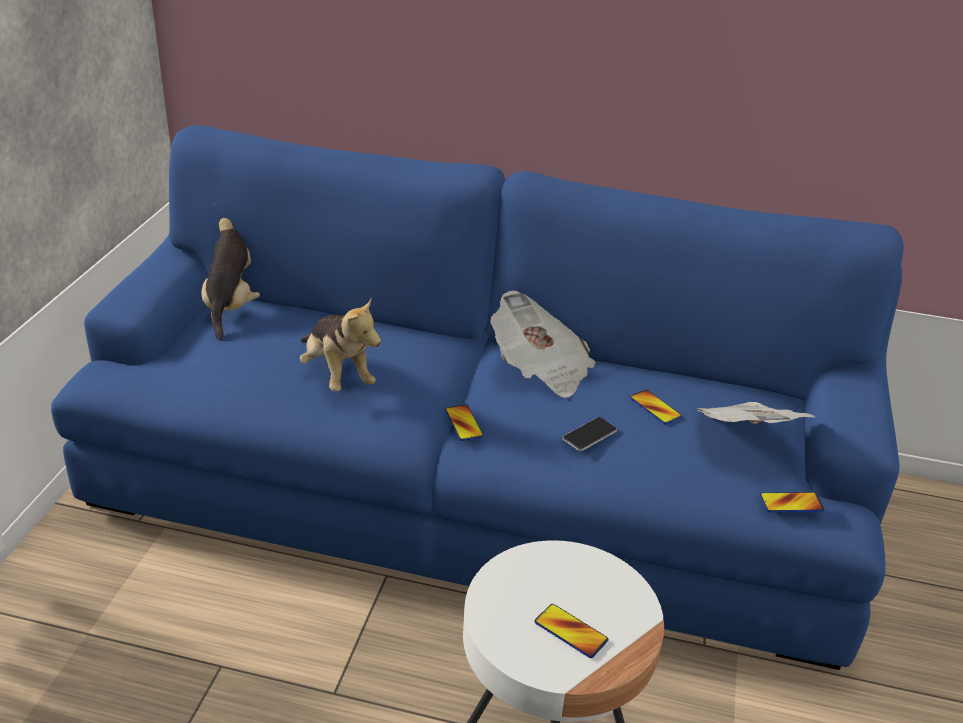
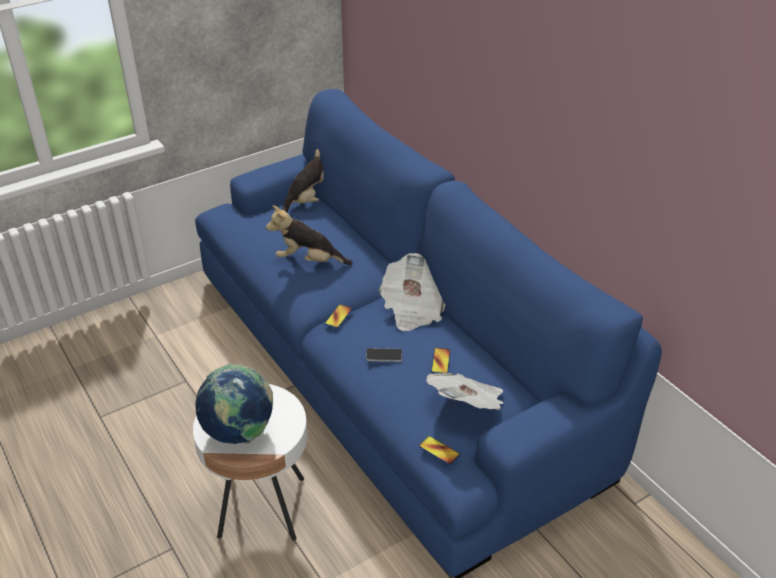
camera: 45 degrees right, 5 degrees up
(337, 375) = (309, 261): plush toy -> plush toy turned 90 degrees clockwise
(570, 631) = (239, 432): phone -> globe

